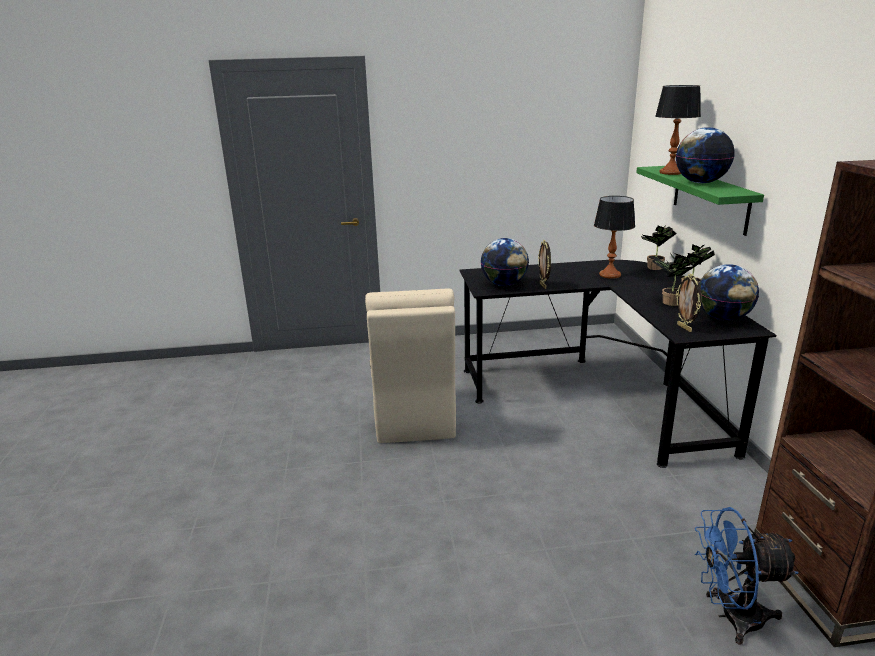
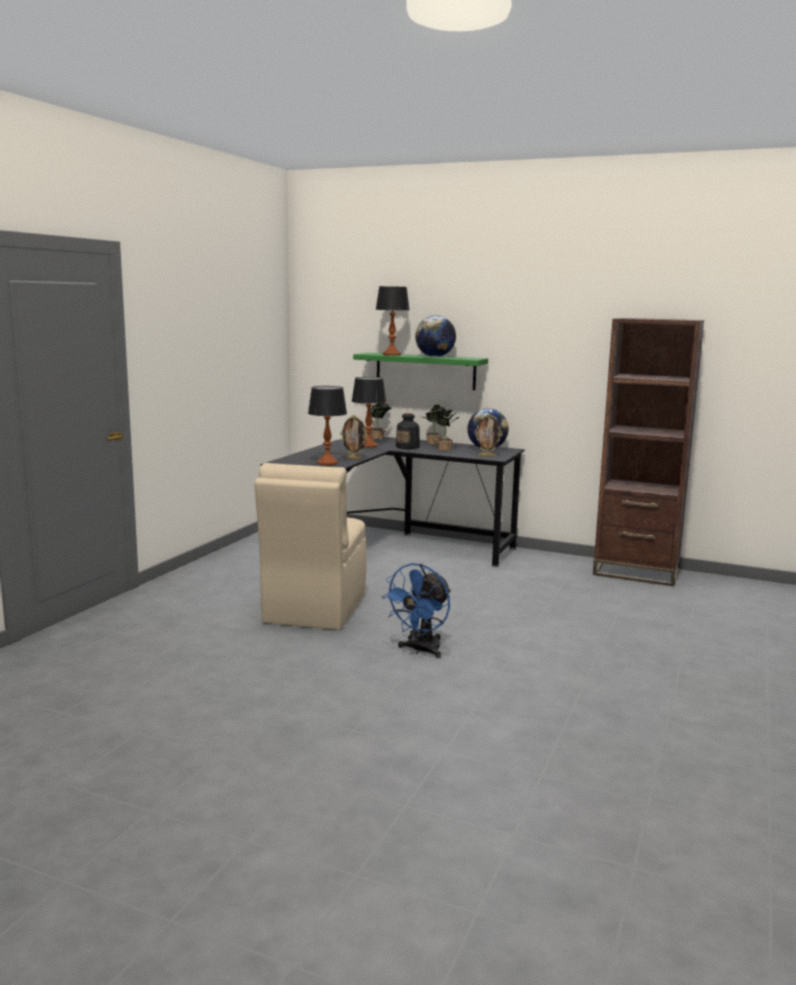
camera: 60 degrees left, 10 degrees down
(413, 417) = (314, 609): beige chair -> beige chair turned 75 degrees clockwise
(504, 284) = (327, 463): globe -> table lamp
(643, 288) = (408, 447): none -> bottle
(731, 617) = (638, 596): blue fan -> blue fan (420, 650)

